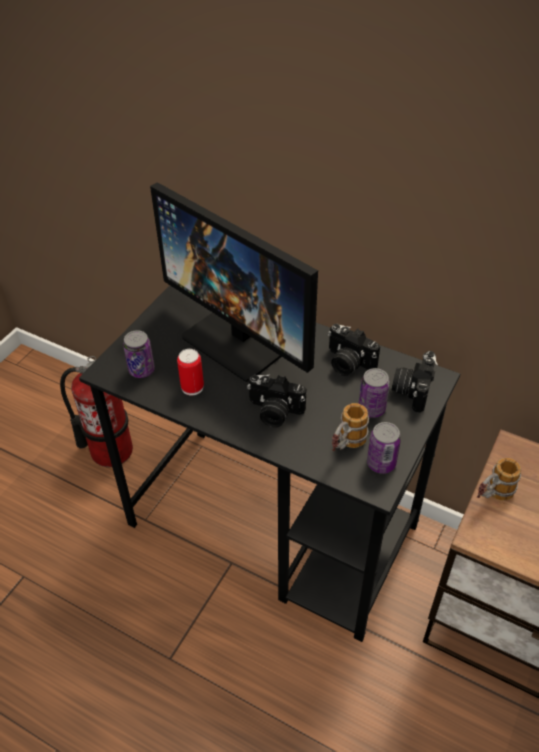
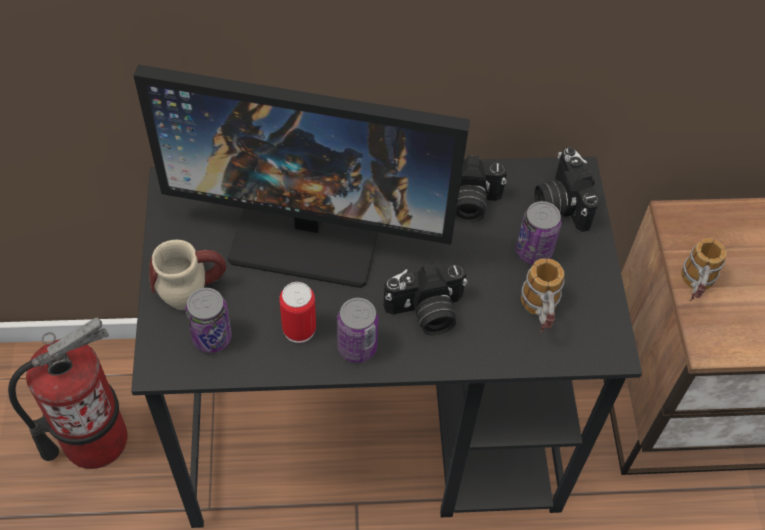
camera: 35 degrees left, 10 degrees up
(154, 337) = (190, 279): none -> mug
(381, 463) = (592, 317): can -> can (357, 347)

